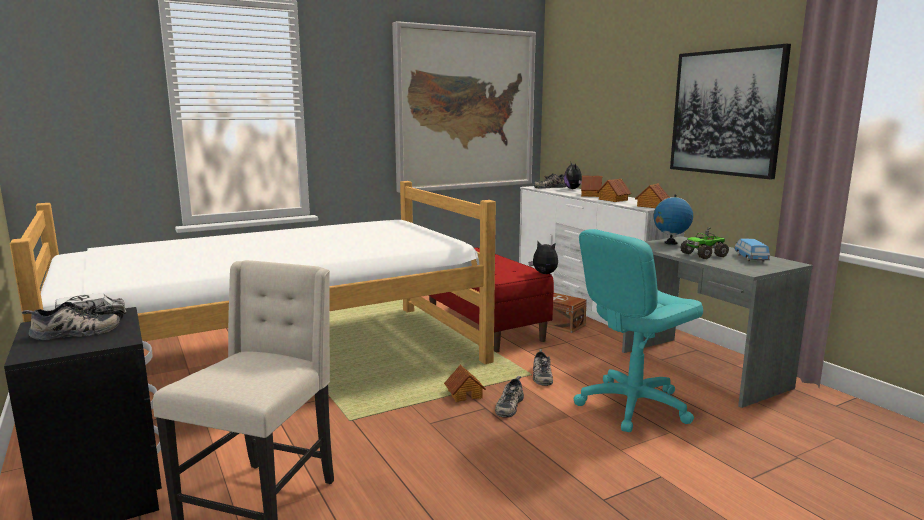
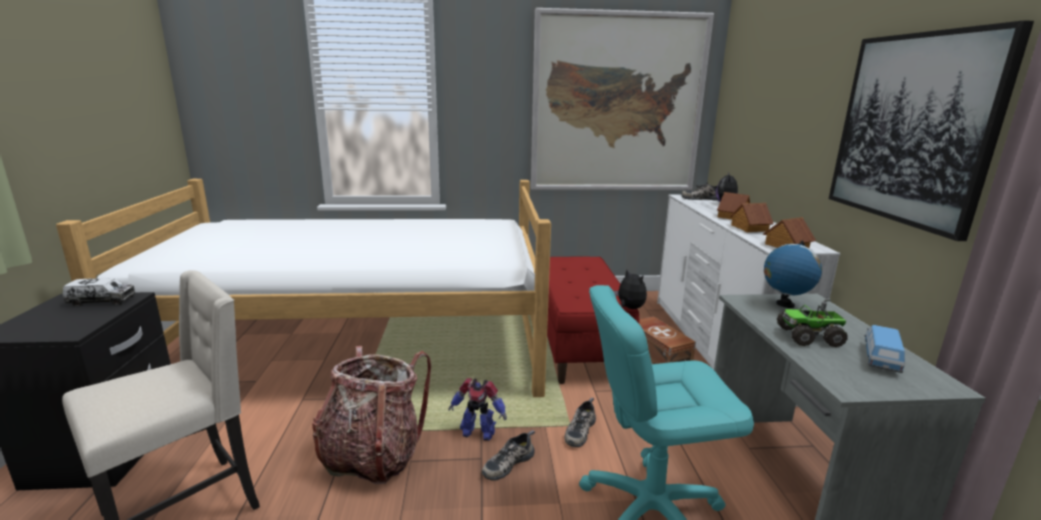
camera: 25 degrees right, 5 degrees up
(74, 333) = (64, 315): shoe -> none
(394, 428) = (373, 456): none -> backpack
(464, 394) = (478, 432): toy house -> toy robot

